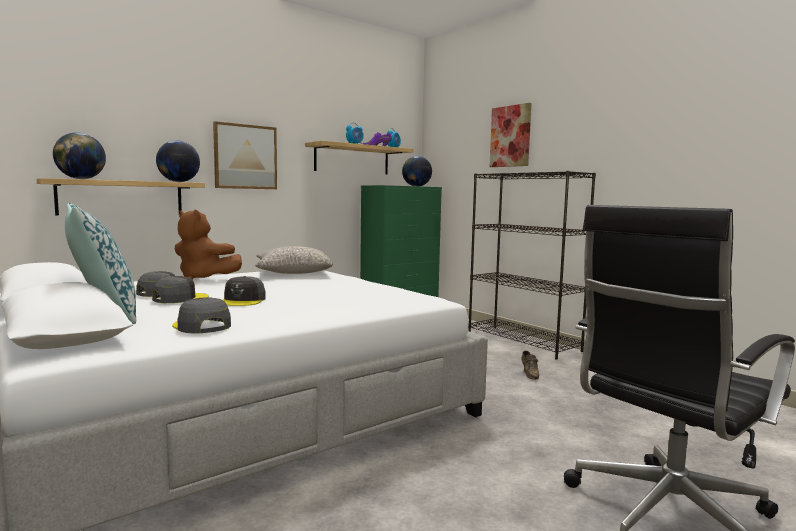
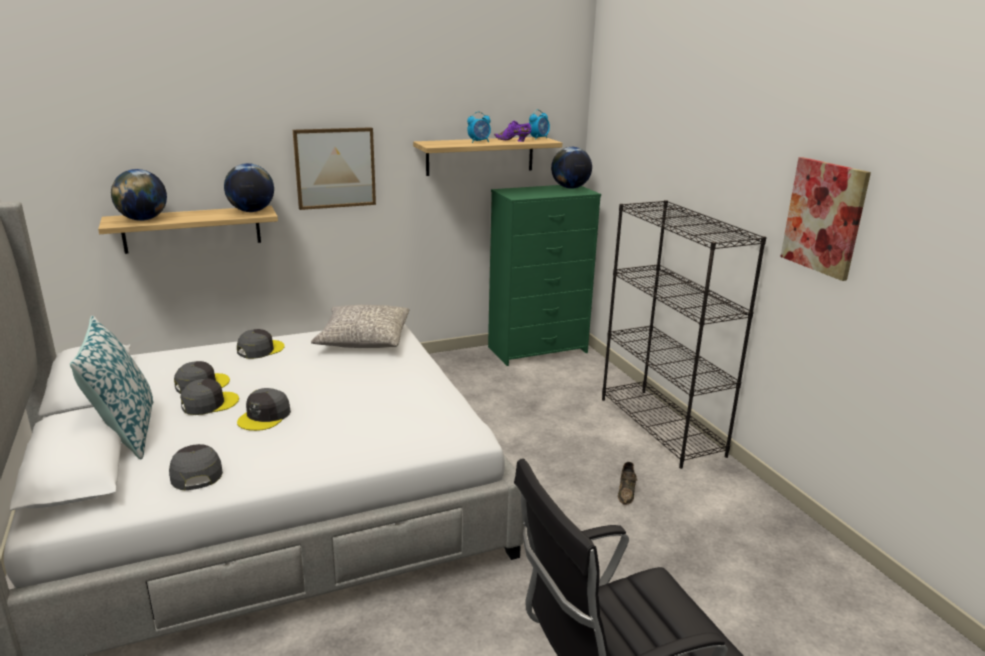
camera: 15 degrees right, 15 degrees up
(204, 279) = (260, 349): brown plush toy -> grey cap
(510, 136) = (681, 148): picture -> picture (824, 217)

